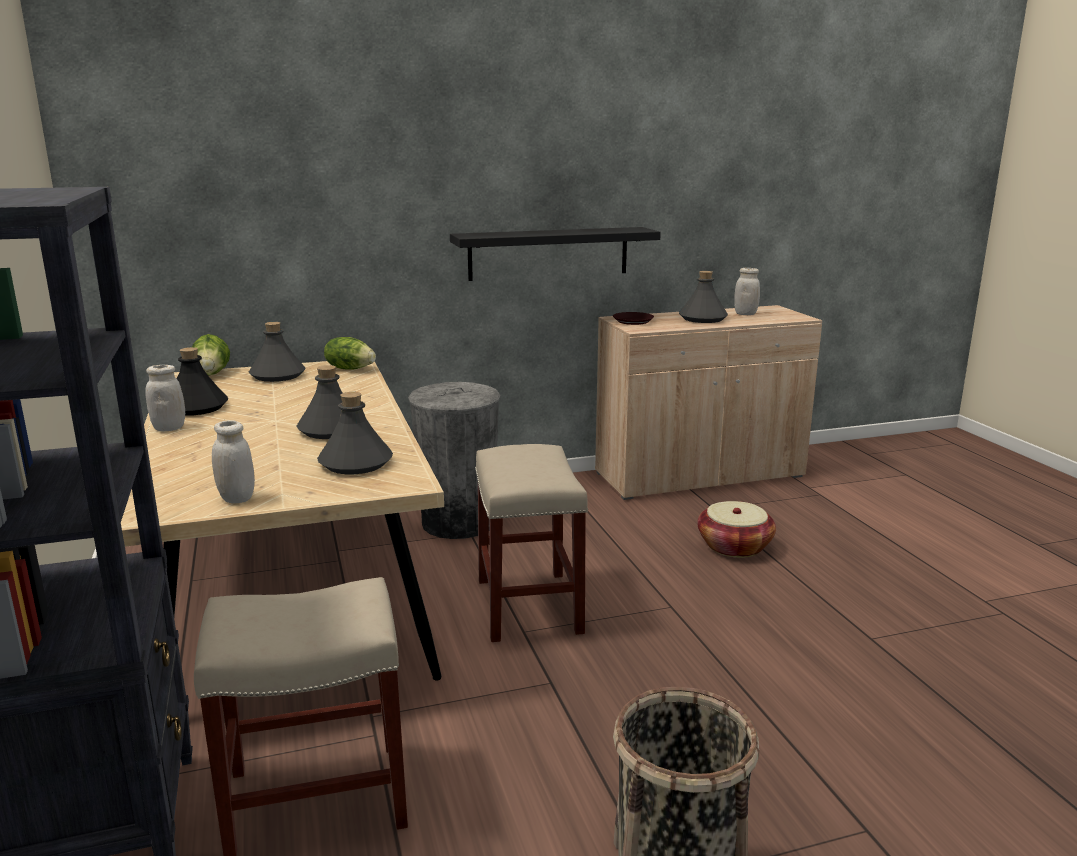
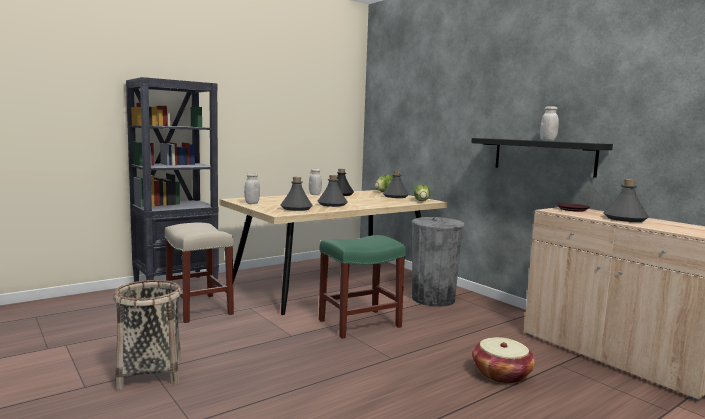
camera: 70 degrees right, 10 degrees down
(529, 607) = (358, 324): beige stool -> green stool
(745, 314) = (677, 226): white jar -> white jar (548, 140)

